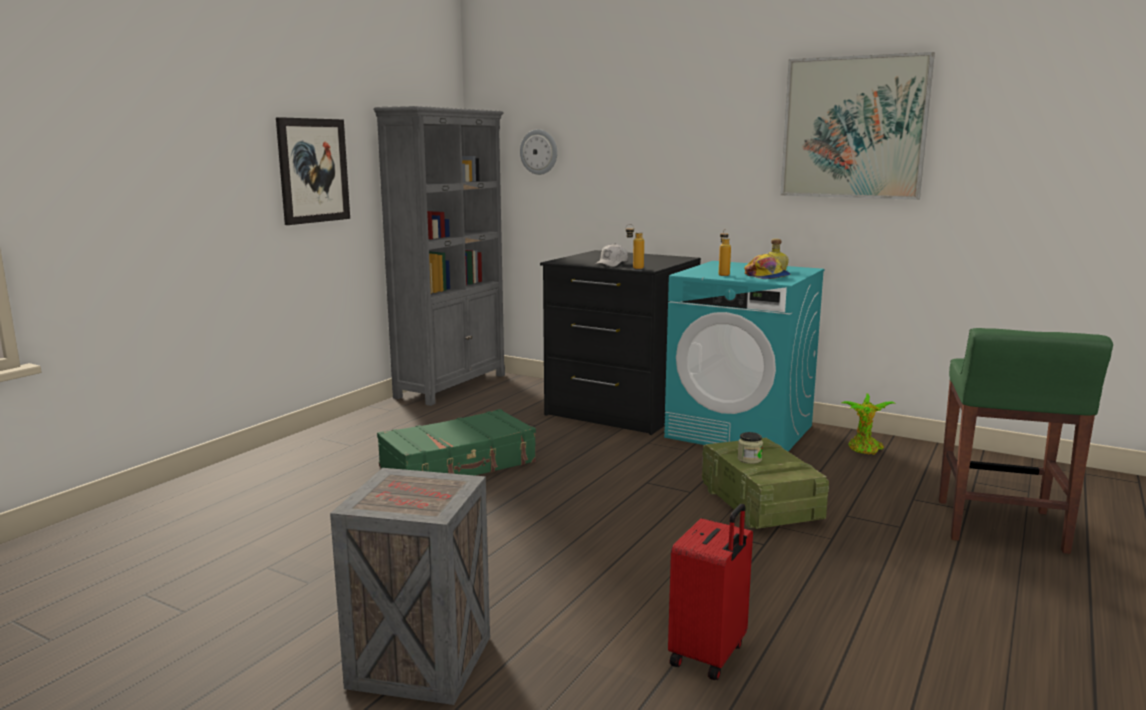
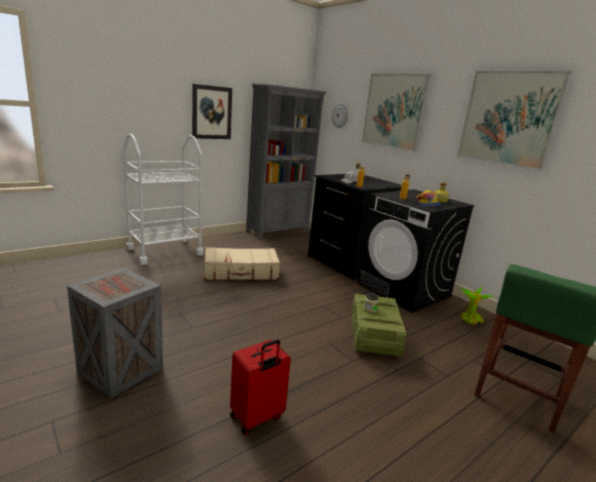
camera: 20 degrees right, 5 degrees up
(275, 464) = (165, 251): none -> white cart
(459, 465) = (241, 272): green suitcase -> beige suitcase
(651, 135) = (394, 111): none -> picture
(740, 431) = (404, 290): turquoise washing machine -> black washing machine

